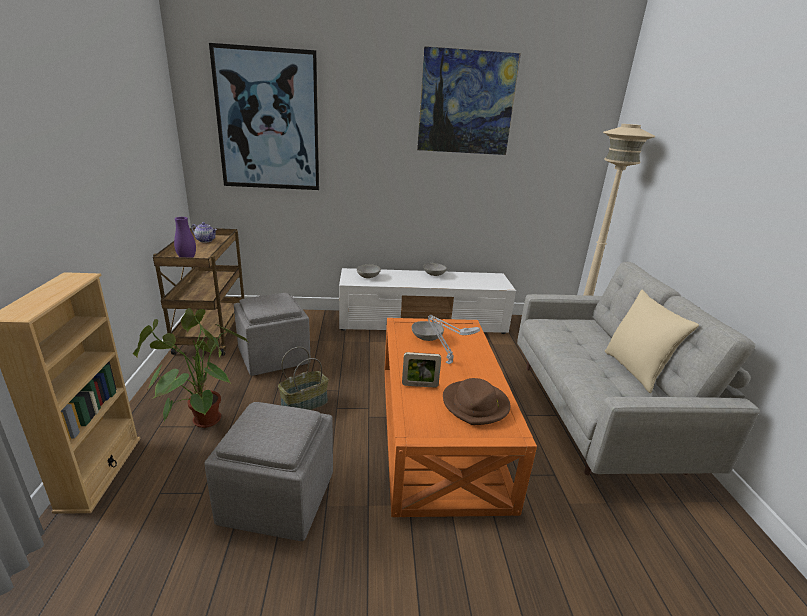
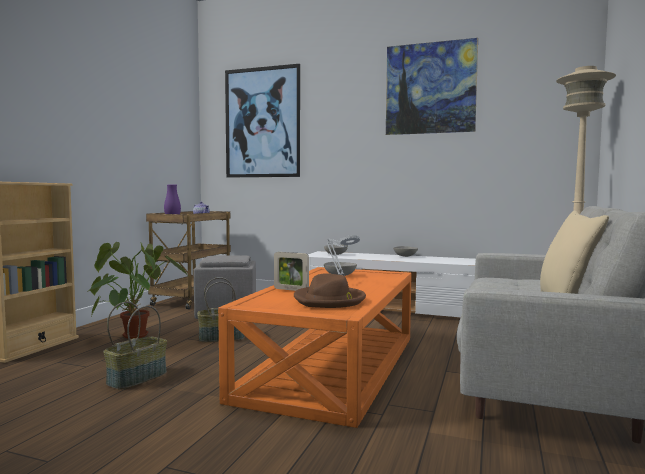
camera: 25 degrees right, 20 degrees down
(277, 498) = (137, 378): grey ottoman -> basket

